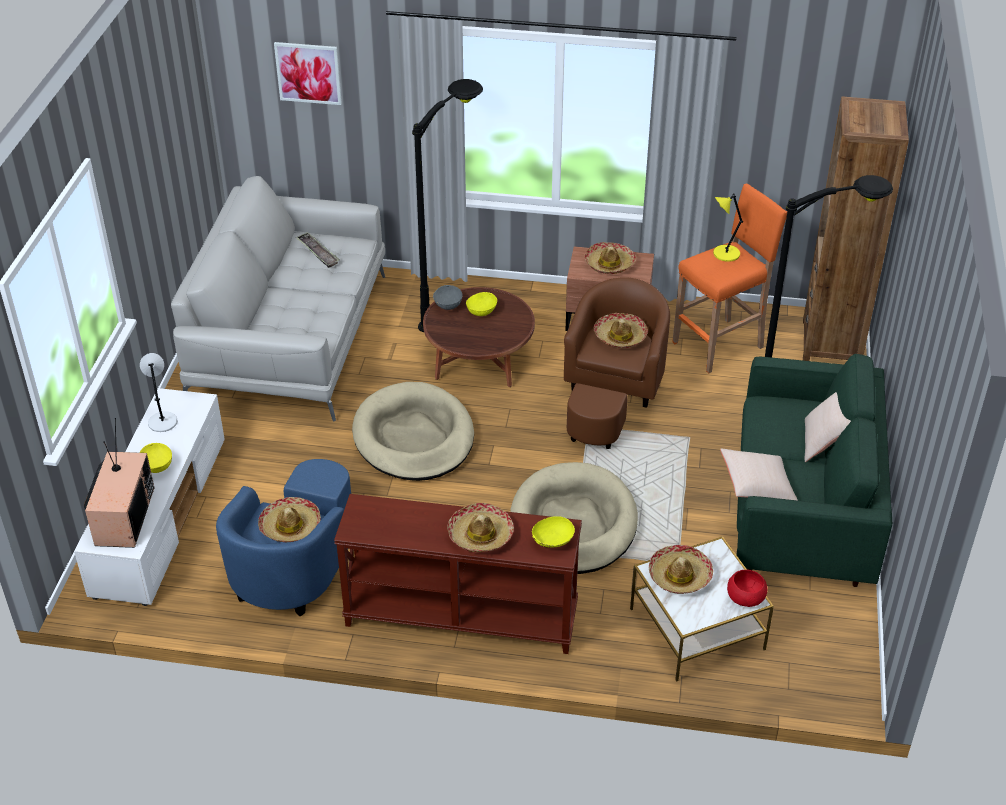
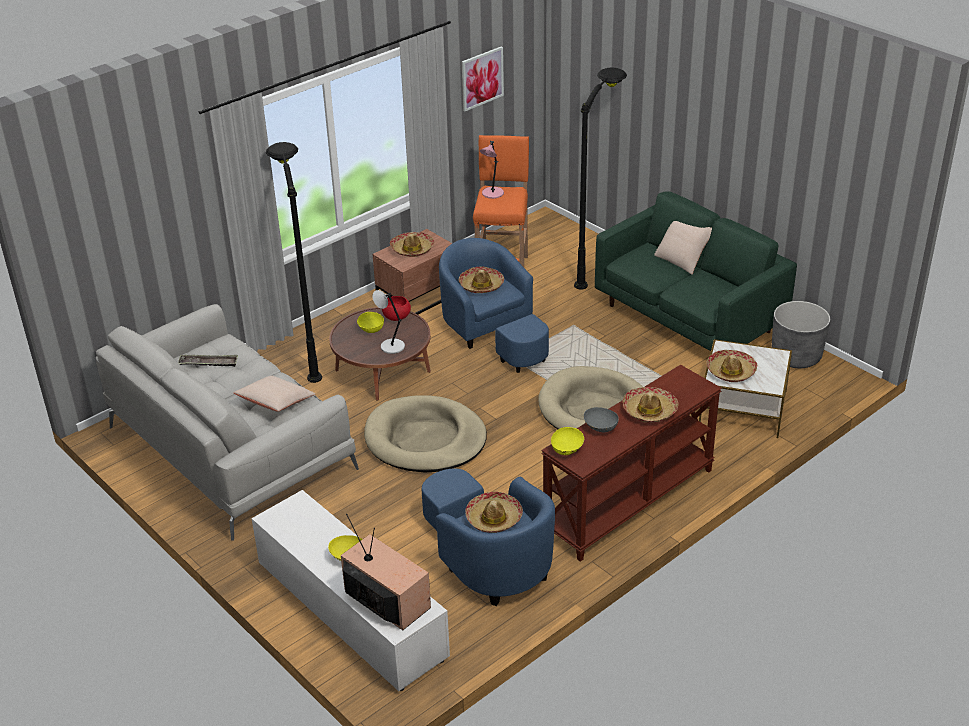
camera: 50 degrees left, 5 degrees down
(162, 421) = (297, 532): grey table lamp -> grey table lamp (391, 346)
(308, 73) = (129, 206): picture -> picture (482, 78)
(447, 305) = (343, 340): grey bowl -> grey bowl (600, 428)
(552, 542) = (688, 384): yellow bowl -> yellow bowl (567, 450)
(612, 393) = (492, 333): brown armchair -> blue armchair
(724, 254) = (492, 194): yellow table lamp -> pink table lamp
(746, 598) = (775, 356): red bowl -> red bowl (397, 316)
(757, 486) = (693, 301): beige pillow -> beige pillow (276, 402)
(831, 343) = (556, 231): brown bookcase -> none
(837, 629) = (796, 356): none -> grey planter

